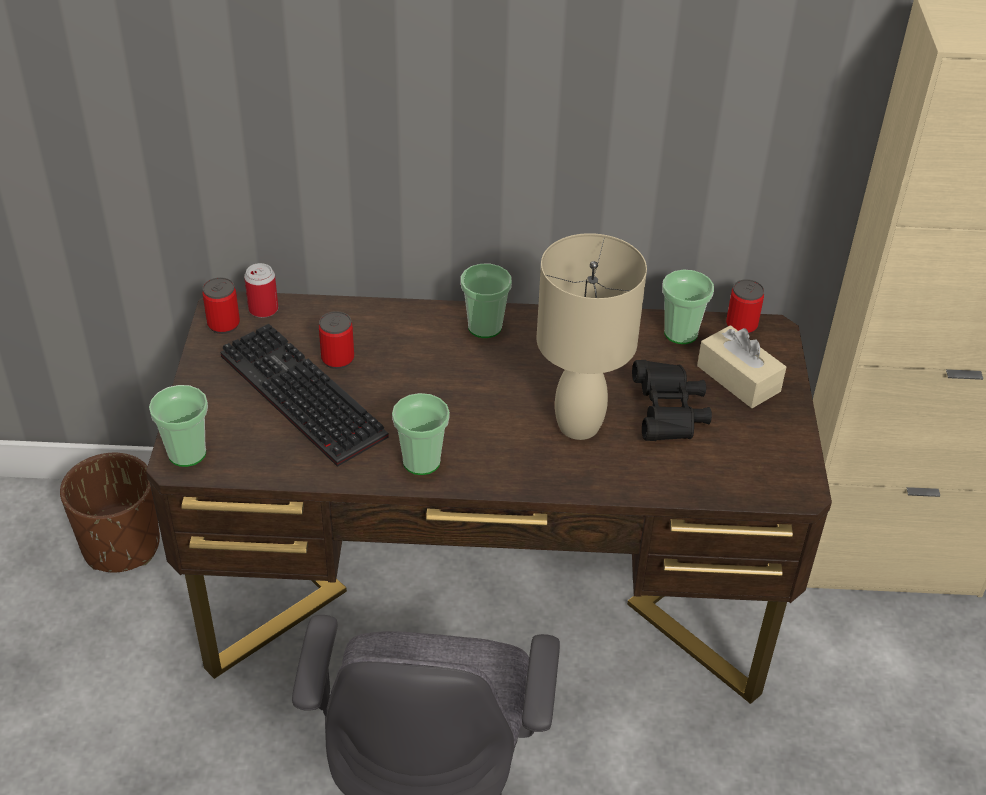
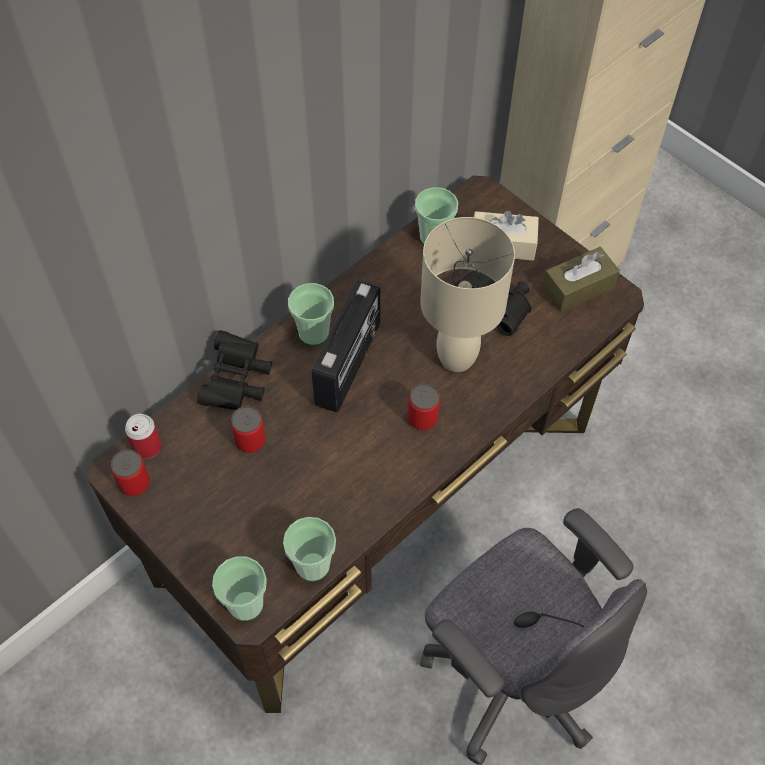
camera: 45 degrees left, 15 degrees up
(121, 546) = (101, 688): brown planter -> none
(296, 396) = (261, 494): keyboard -> none
(382, 316) = (237, 382): none -> black binoculars
(421, 461) = (399, 468): cup -> cup (312, 565)
(482, 367) = (349, 365): none -> radio
(741, 326) = (461, 203): can -> can (422, 418)
(767, 456) = (578, 287): none -> brown tissue box

